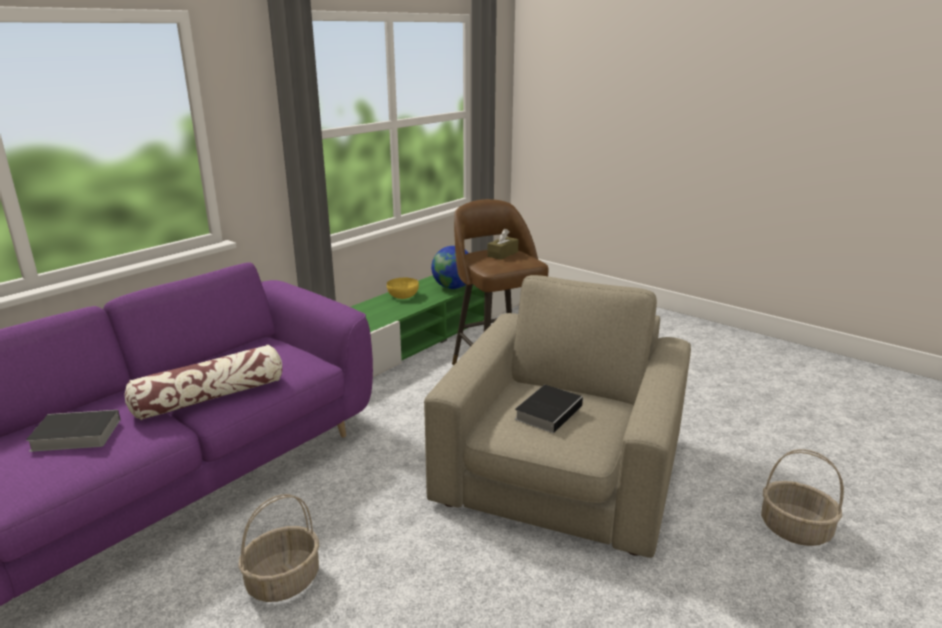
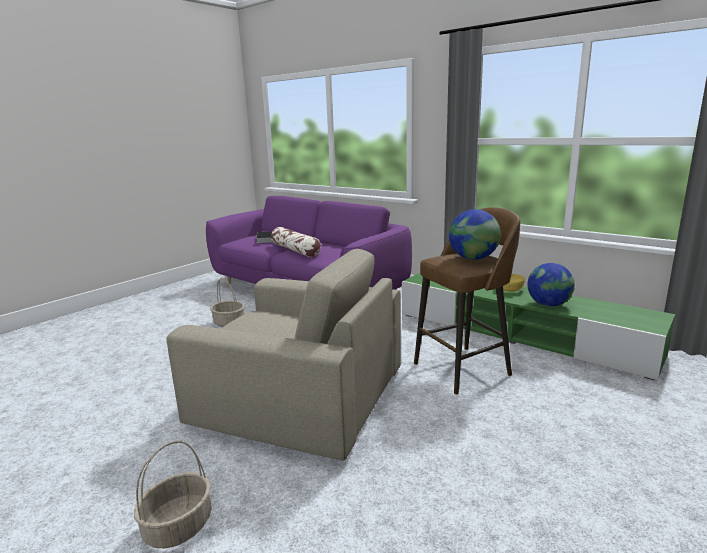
camera: 90 degrees right, 5 degrees down
(502, 254) = (473, 258): brown tissue box -> globe
(549, 411) = (267, 323): book -> none

